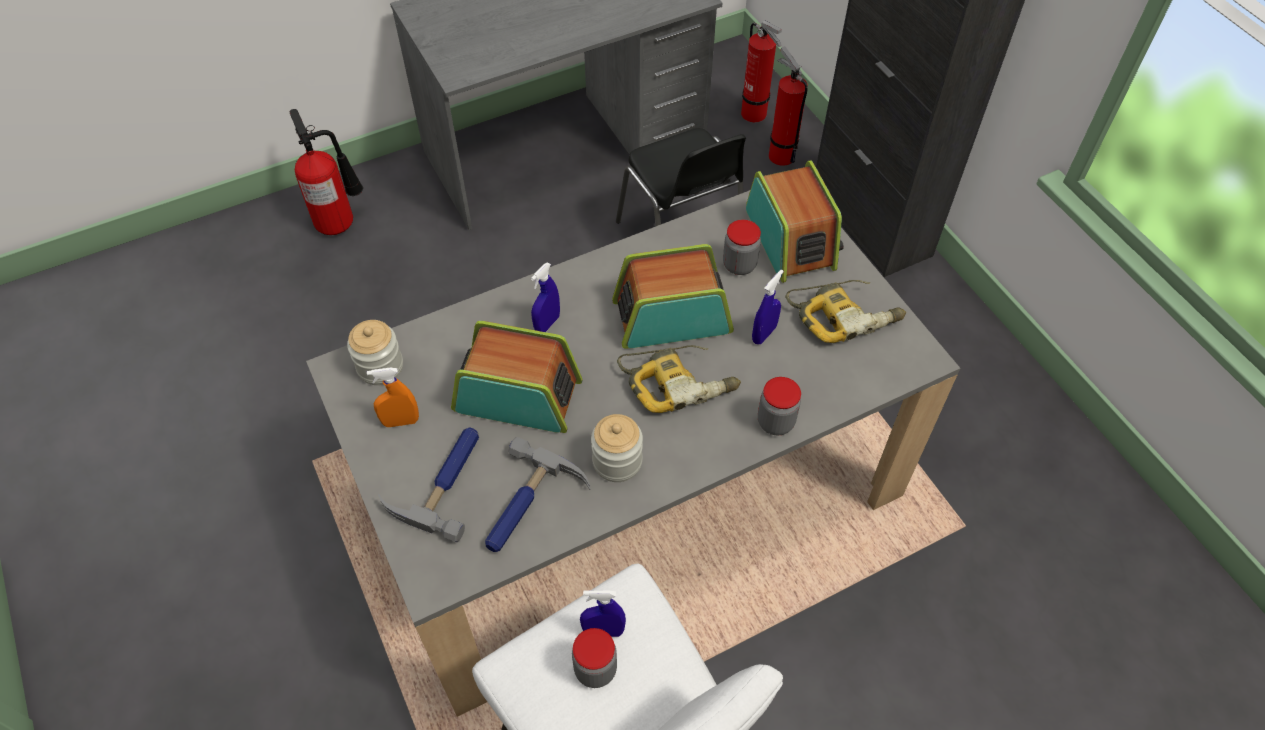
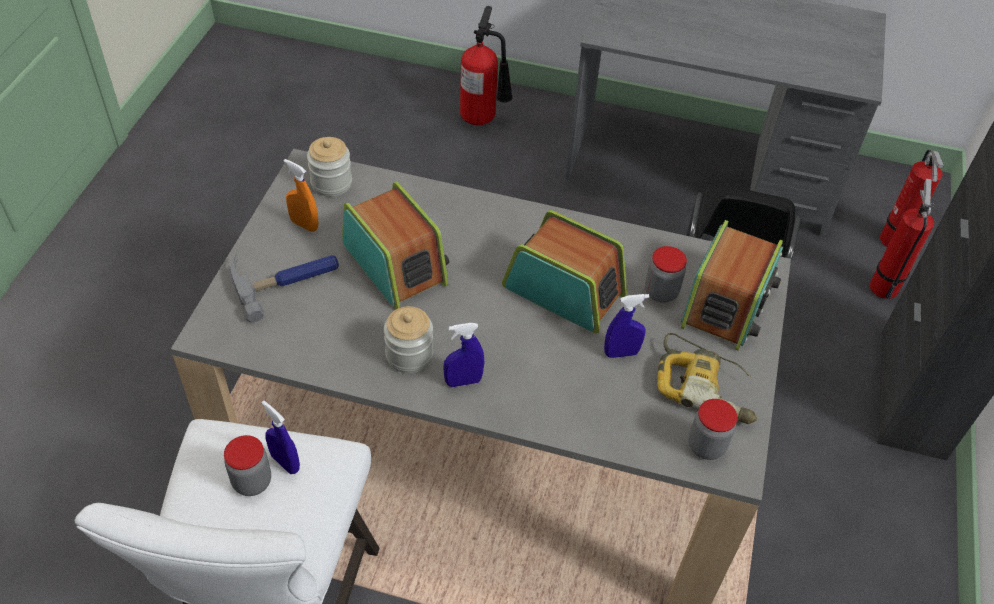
camera: 40 degrees right, 5 degrees down
(528, 506) = (318, 336): hammer -> none
(547, 324) = (469, 232): blue spray bottle -> blue spray bottle (463, 381)
(679, 382) = (516, 337): power drill -> none
(775, 422) = (555, 419): jar -> jar (706, 446)

